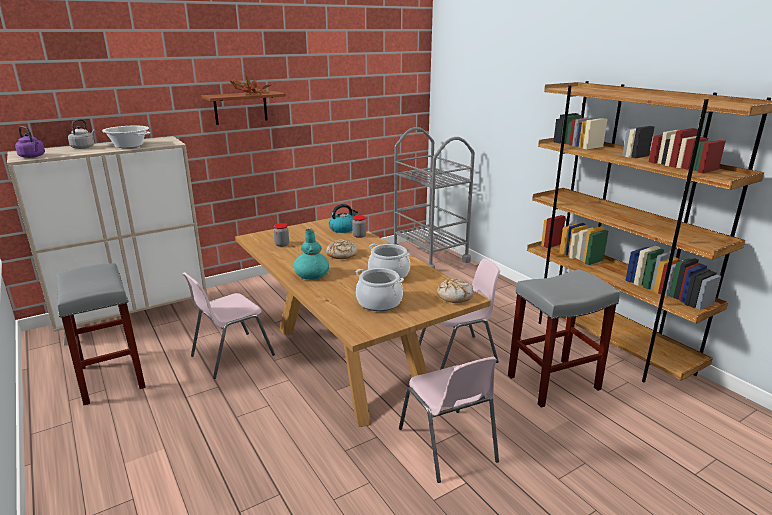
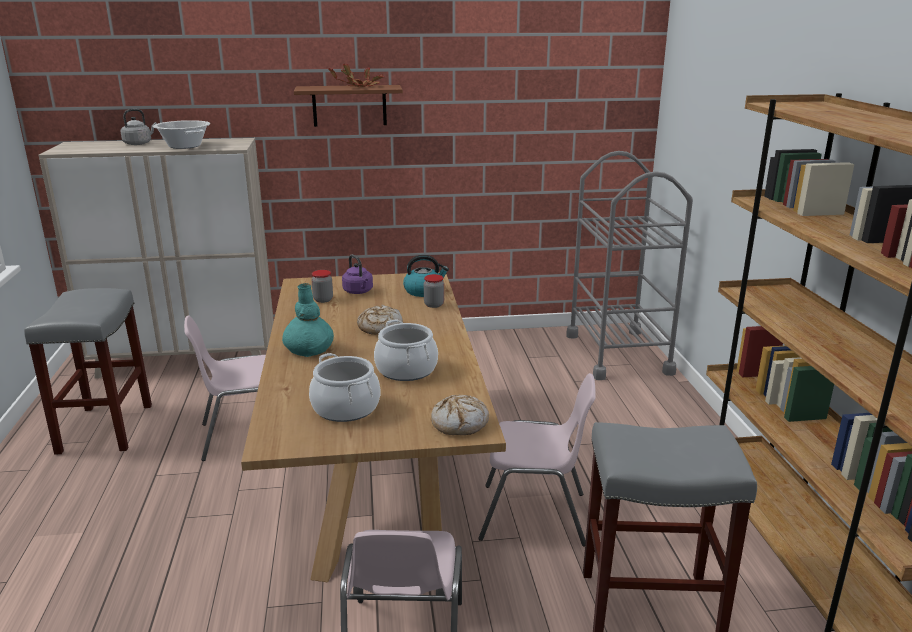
camera: 25 degrees right, 0 degrees up
(33, 156) = (72, 150): purple kettle -> purple kettle (358, 292)

